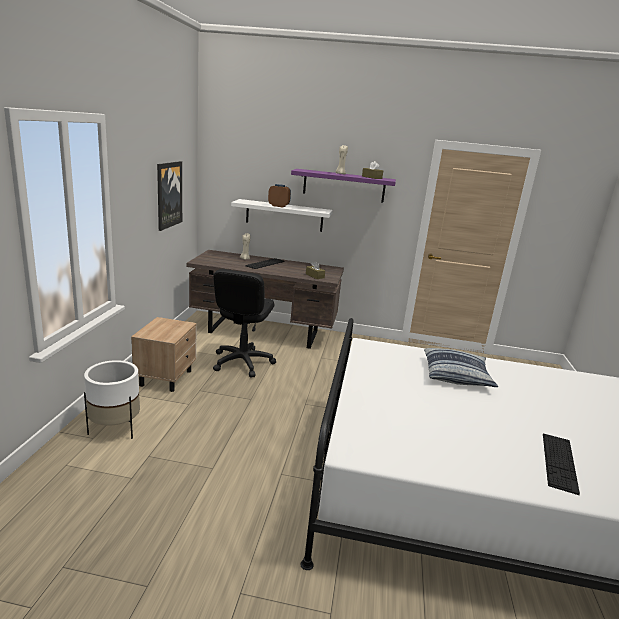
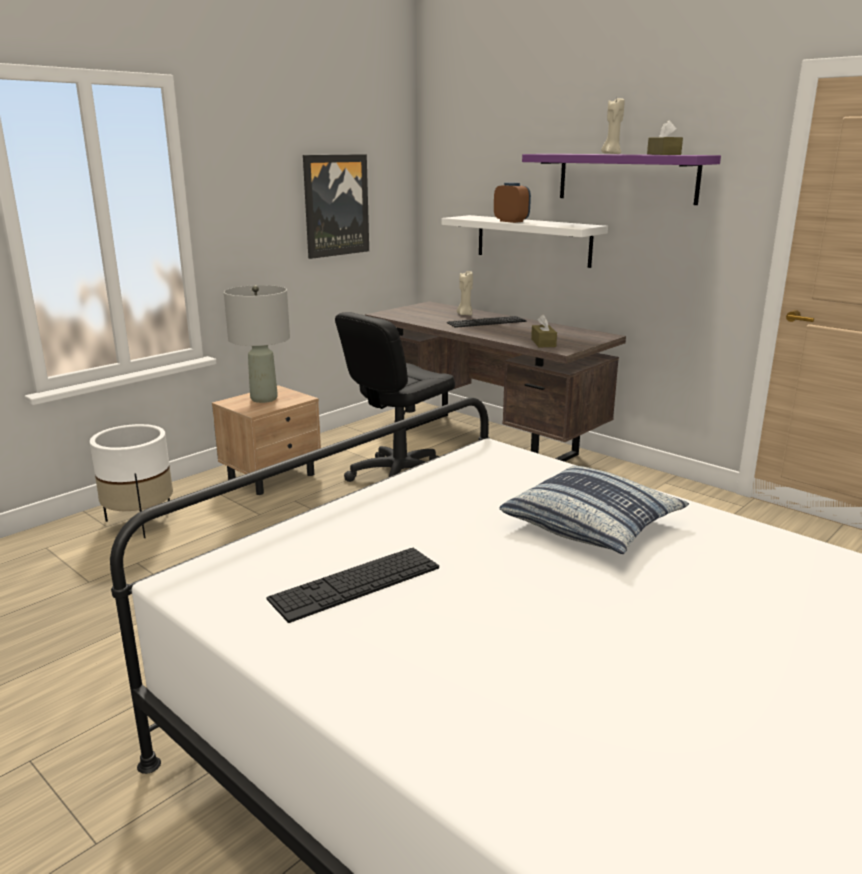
camera: 35 degrees right, 0 degrees up
(162, 328) = (263, 398): none -> grey table lamp
(559, 462) = (559, 720): keyboard -> keyboard (356, 583)

